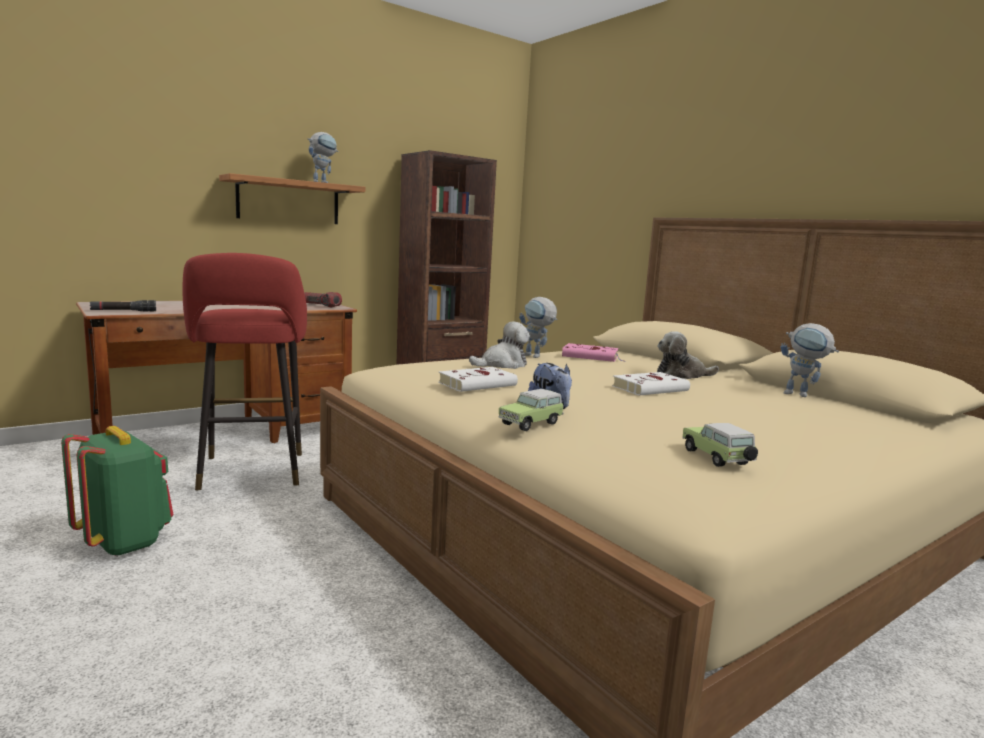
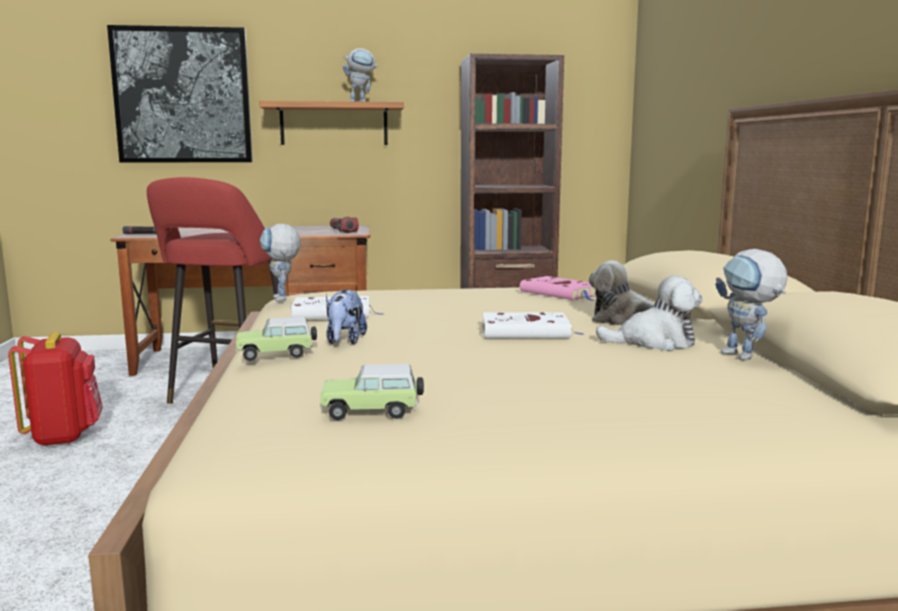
camera: 30 degrees right, 0 degrees up
(124, 542) = (64, 436): green backpack -> red backpack
(128, 158) = (182, 96): none -> picture
(502, 365) = (421, 297): plush toy -> plush toy (654, 342)
(536, 356) = (491, 290): toy robot -> toy robot (283, 300)
(717, 459) = (373, 412): toy car -> toy car turned 105 degrees counterclockwise

